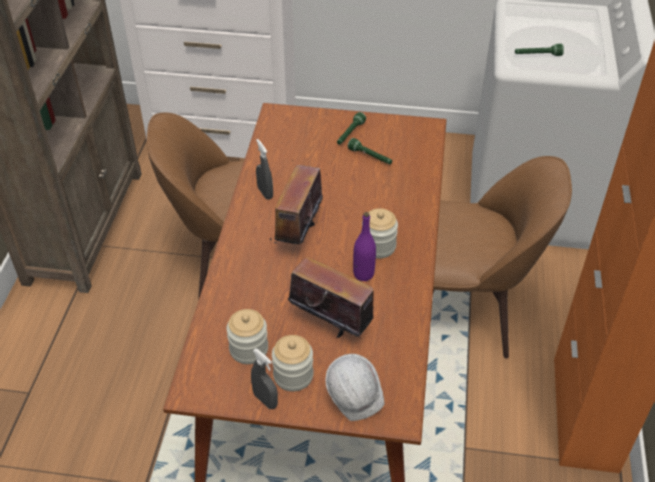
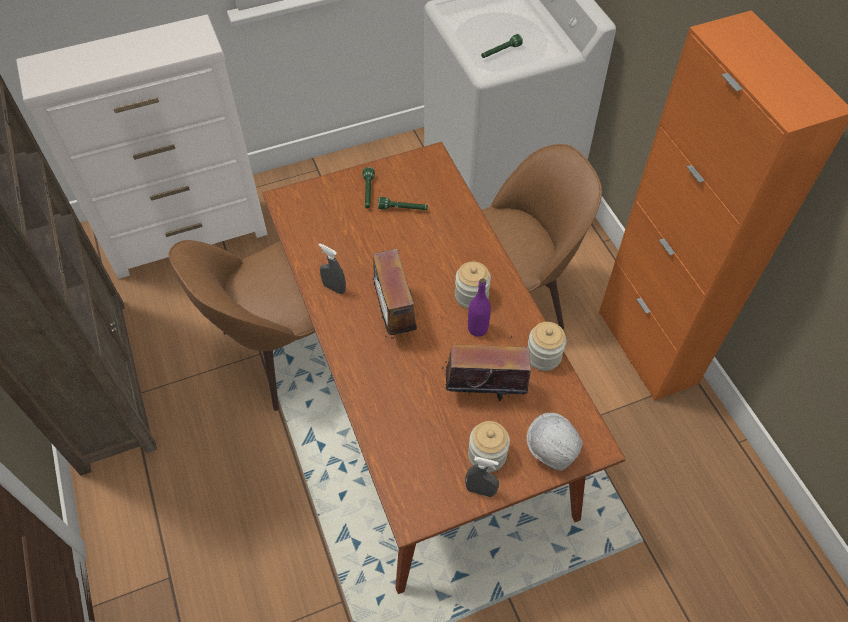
camera: 30 degrees left, 10 degrees up
(249, 349) = (432, 450): jar -> jar (543, 356)

